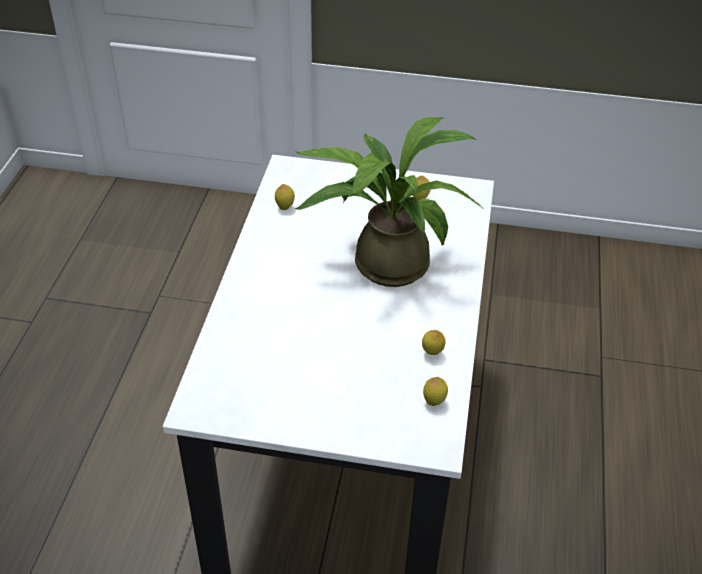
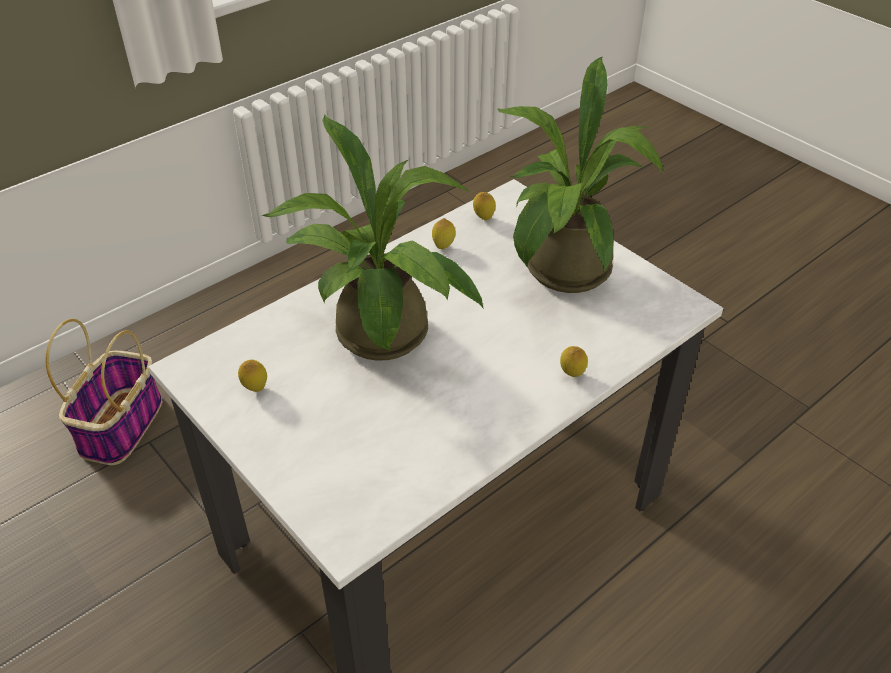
camera: 140 degrees left, 0 degrees up
(285, 207) = (415, 470): lemon -> lemon (572, 375)
(314, 380) = (562, 276): none -> potted plant
(634, 373) = (121, 425): none -> basket

